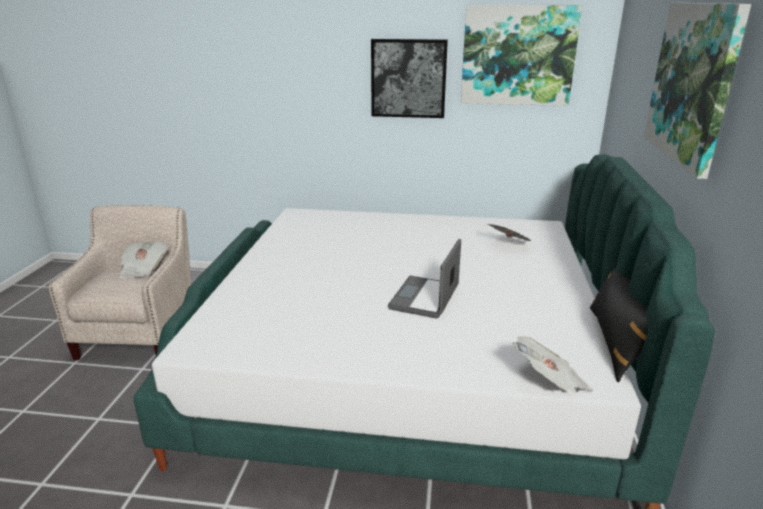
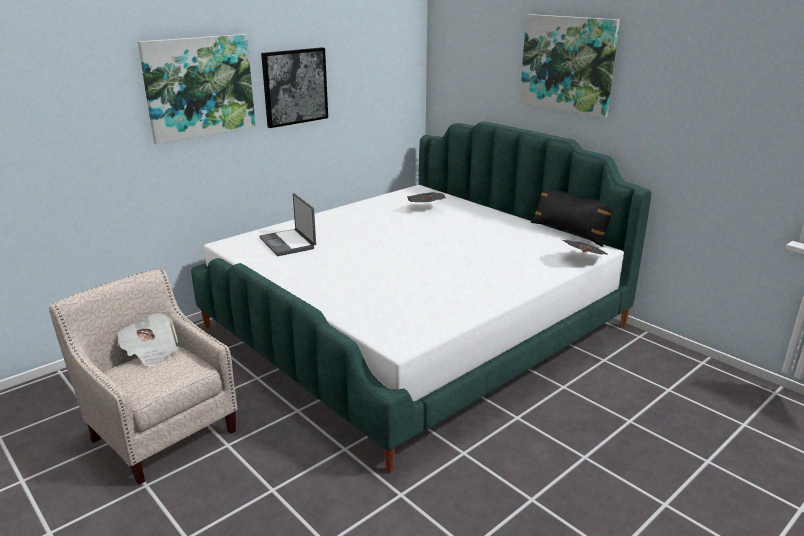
camera: 50 degrees left, 0 degrees up
(425, 298) = (453, 253): laptop -> laptop (288, 243)
(518, 55) = (371, 56): picture -> picture (199, 87)

